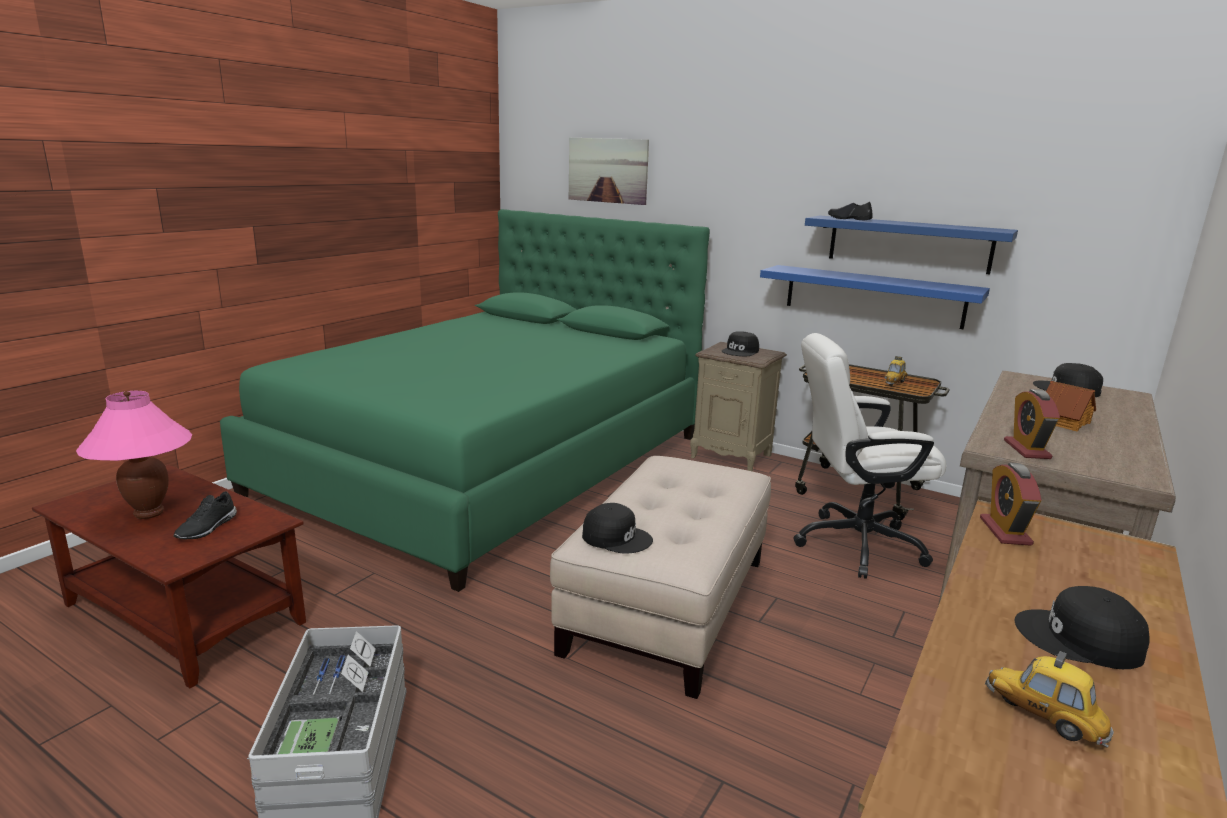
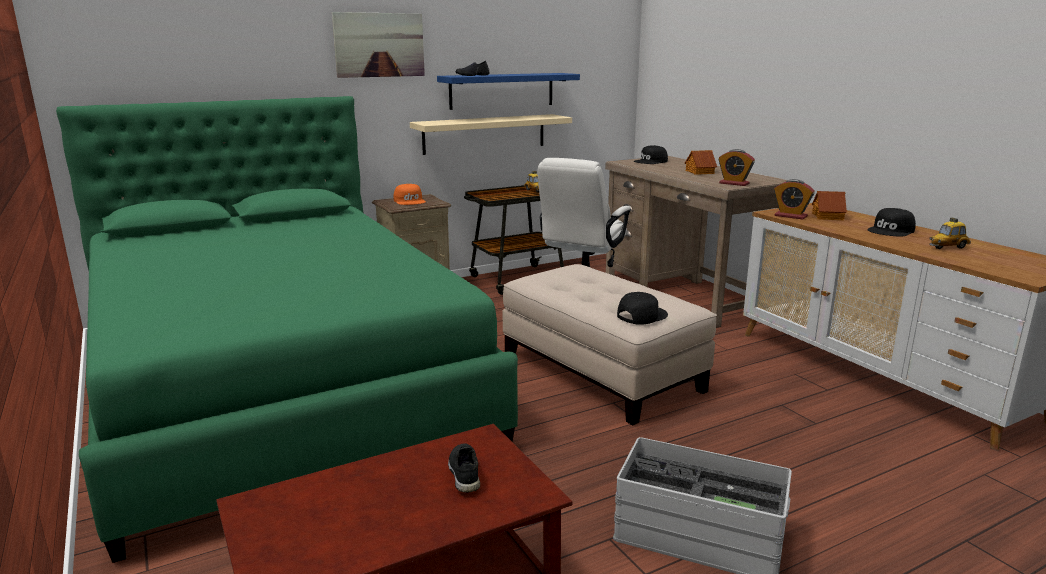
camera: 60 degrees left, 0 degrees up
(149, 513) = (382, 511): pink table lamp -> none
(208, 528) = (463, 473): black shoe -> black shoe turned 150 degrees counterclockwise
(608, 170) = (210, 48): picture -> picture (379, 45)
(741, 351) = (410, 201): black cap -> orange cap
(873, 296) = (485, 134): blue shelf -> beige shelf
(1072, 565) = (828, 216): none -> toy house

